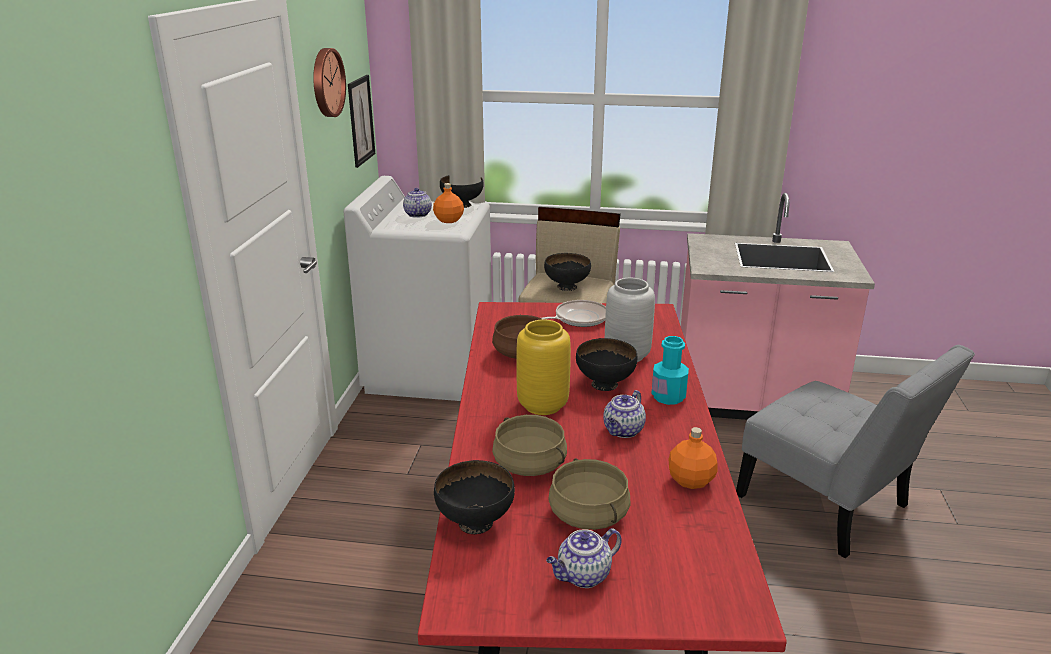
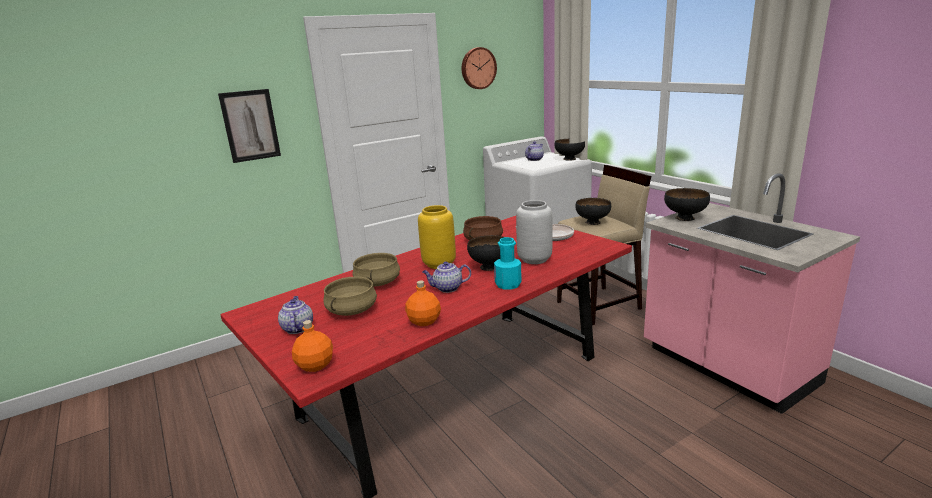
camera: 50 degrees right, 5 degrees down
(361, 120) = (521, 97): picture -> picture (250, 125)
(448, 220) = (542, 164): orange bottle -> orange bottle (315, 365)
(476, 522) = (313, 291): black bowl -> black bowl (685, 218)
(583, 576) = (297, 328): teapot -> teapot turned 60 degrees clockwise
(829, 506) = (670, 453): grey chair -> none

